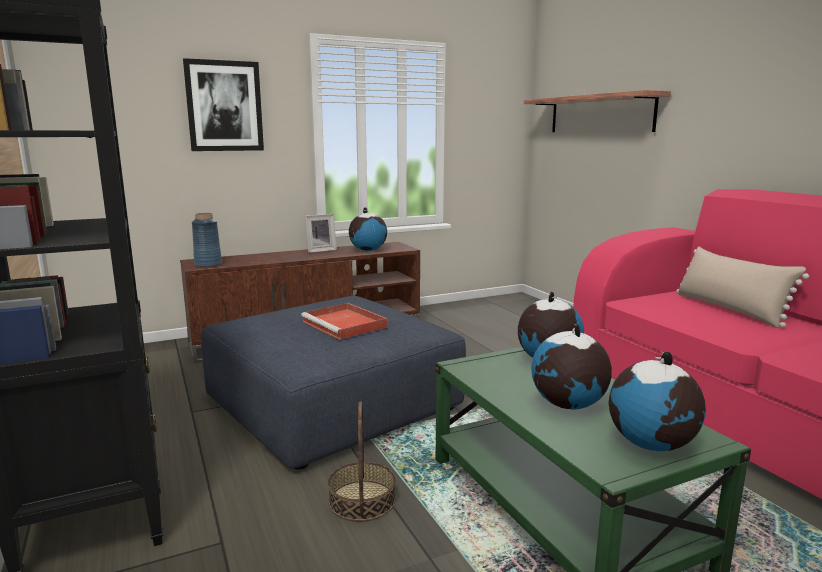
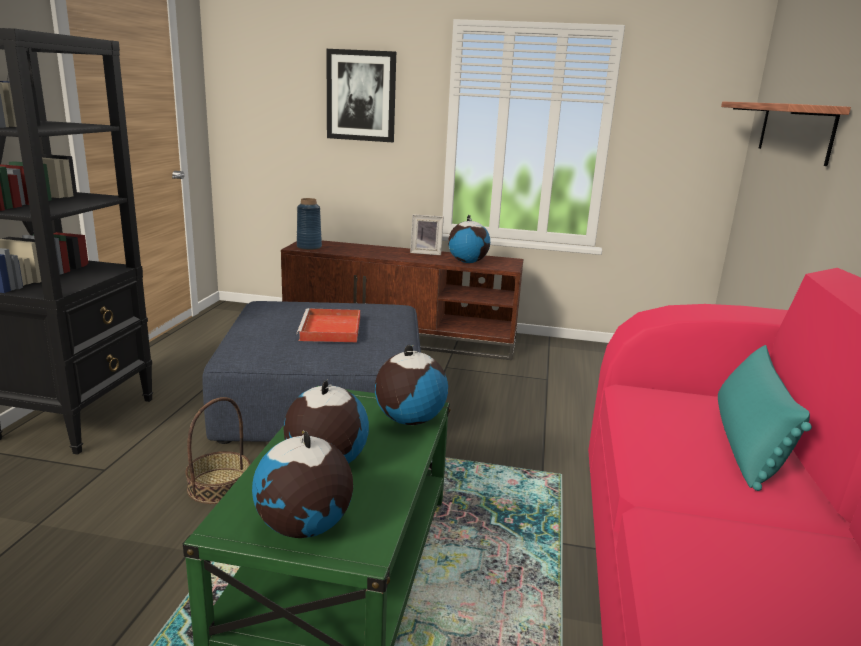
camera: 35 degrees right, 5 degrees up
(729, 309) = (747, 443): beige pillow -> turquoise pillow

